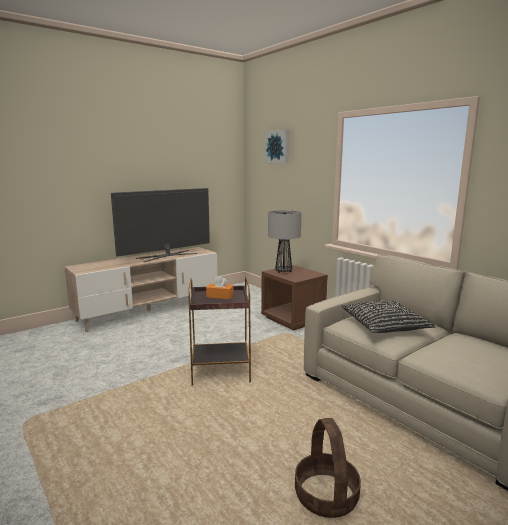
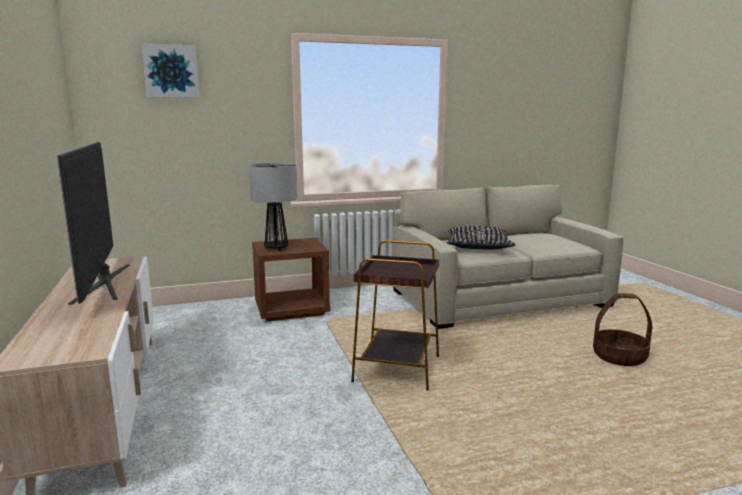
camera: 70 degrees left, 0 degrees up
(220, 296) = (392, 270): orange tissue box -> none

